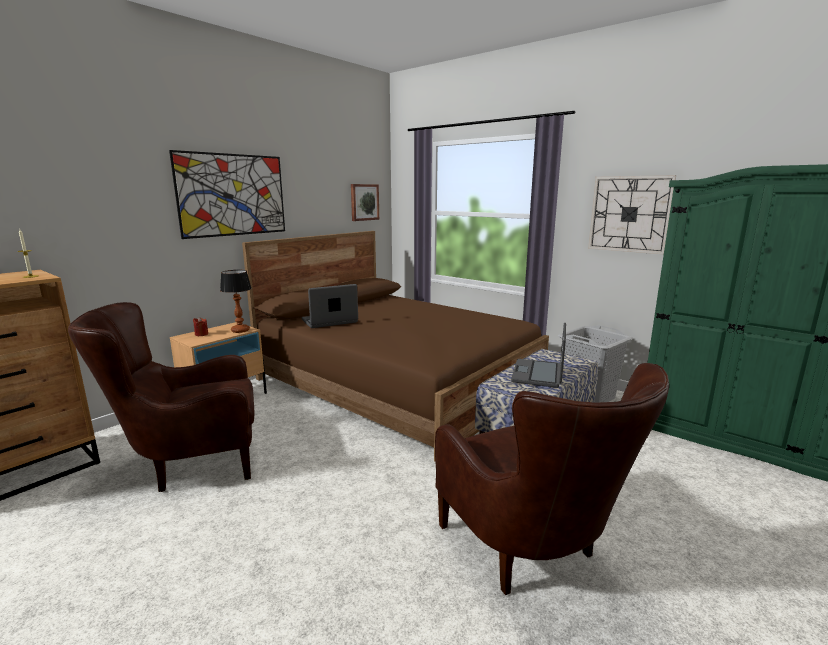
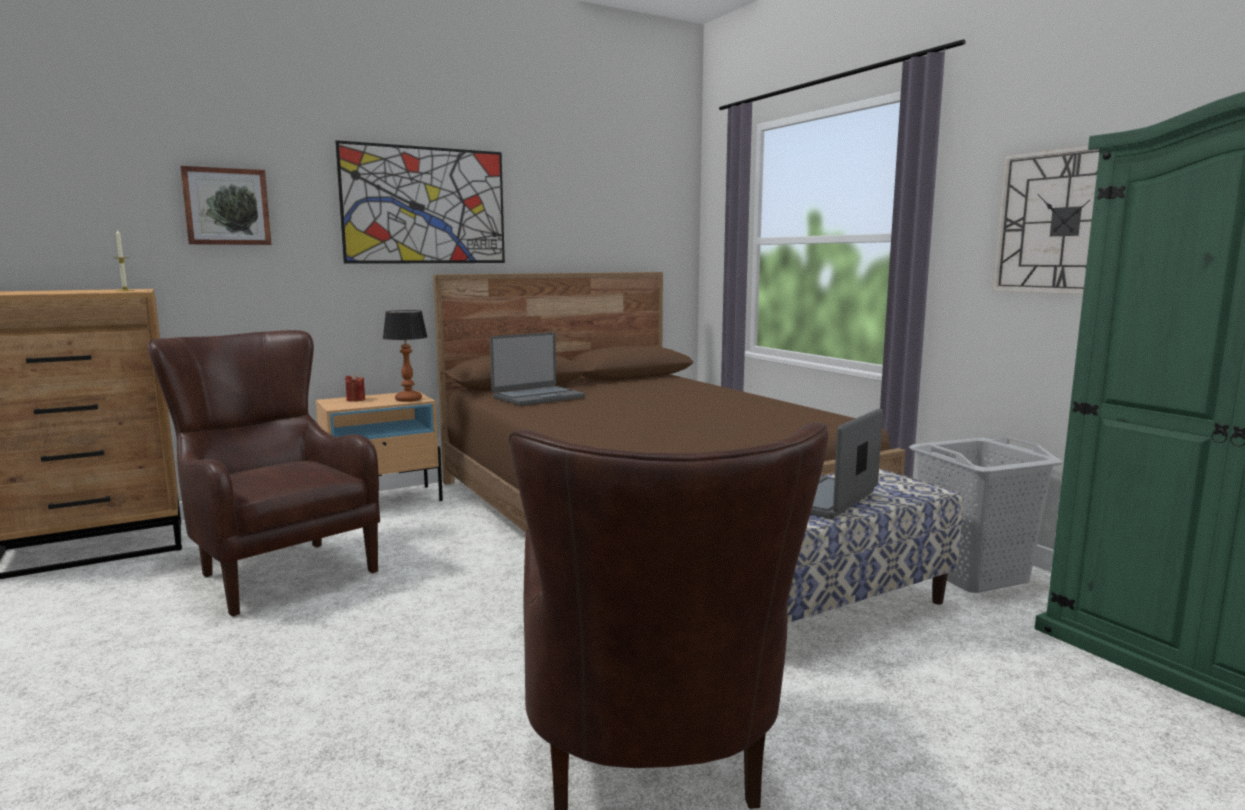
camera: 20 degrees right, 5 degrees down
(189, 464) = (275, 568): brown armchair -> brown armchair turned 45 degrees clockwise
(330, 321) = (538, 397): laptop -> laptop turned 150 degrees clockwise
(364, 202) = (647, 226): picture -> picture (227, 206)

